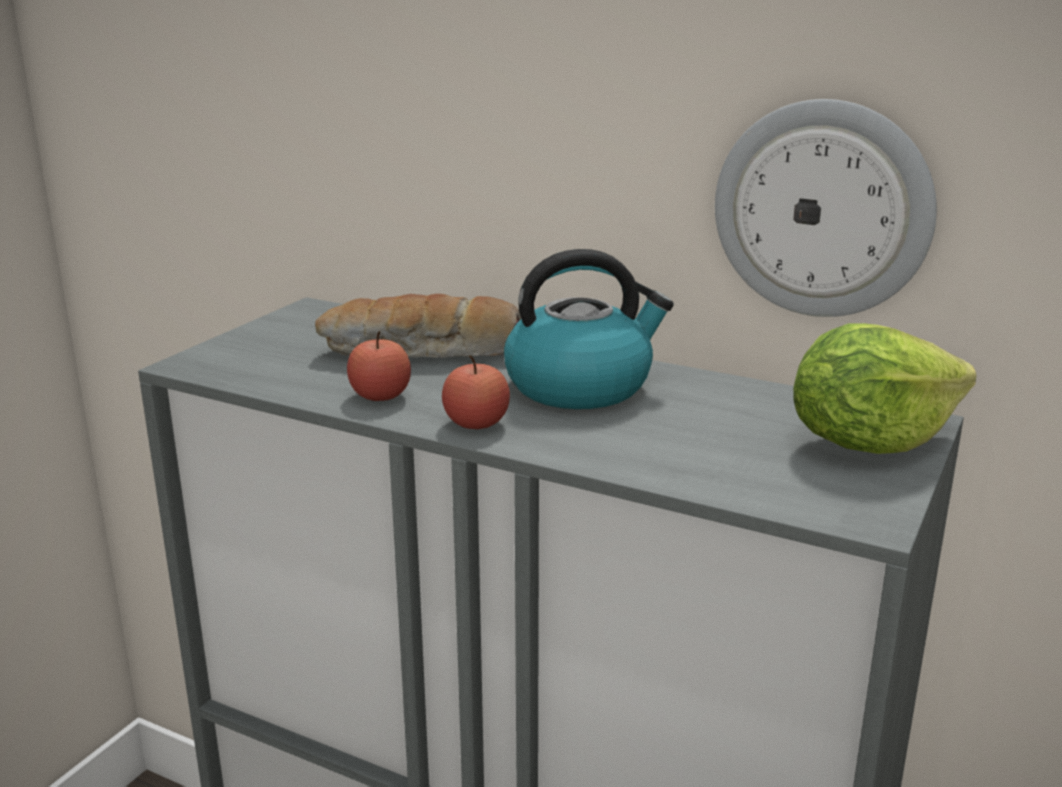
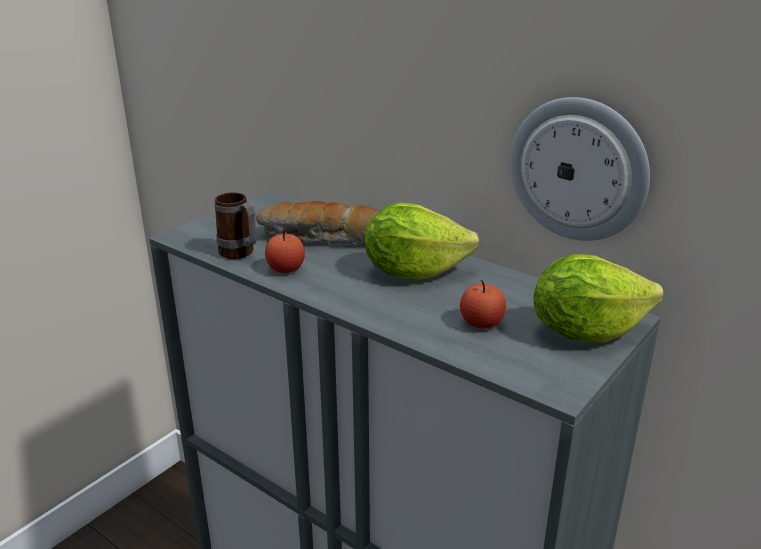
camera: 10 degrees right, 5 degrees up
(298, 381) = (240, 254): none -> mug
(476, 423) = (337, 294): apple -> apple (481, 323)
(580, 386) = (413, 271): kettle -> lettuce

